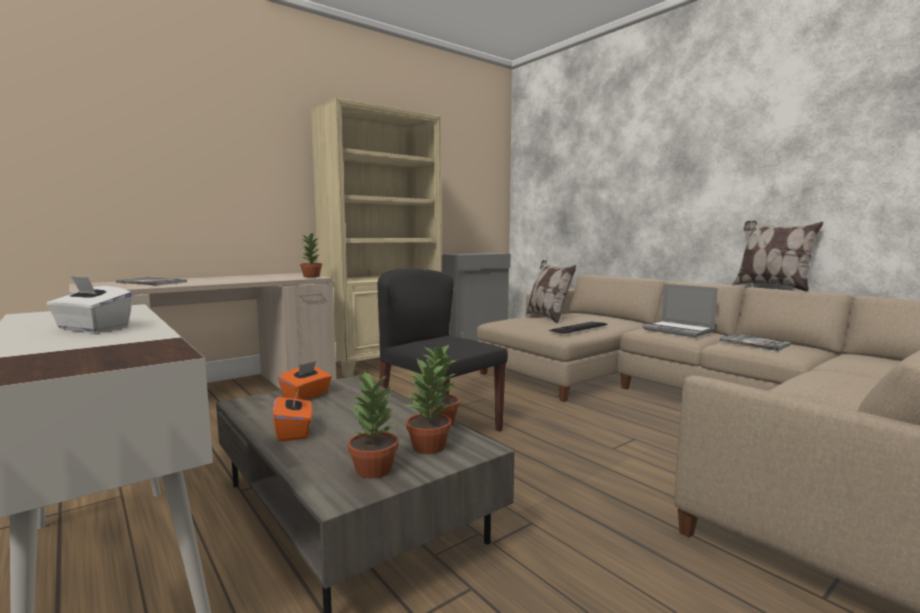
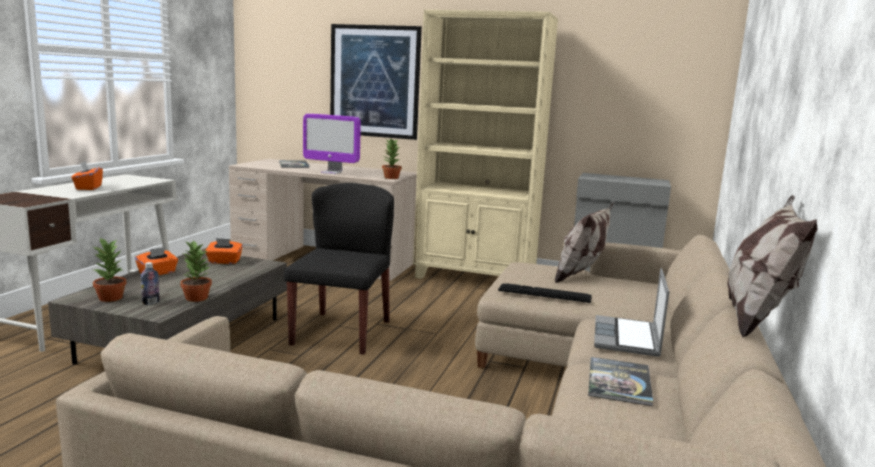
camera: 55 degrees right, 5 degrees up
(92, 328) = (88, 188): white tissue box -> orange tissue box
(232, 175) = (374, 81): none -> picture
(237, 281) = (331, 172): none -> monitor
(429, 447) = (151, 303): potted plant -> bottle

